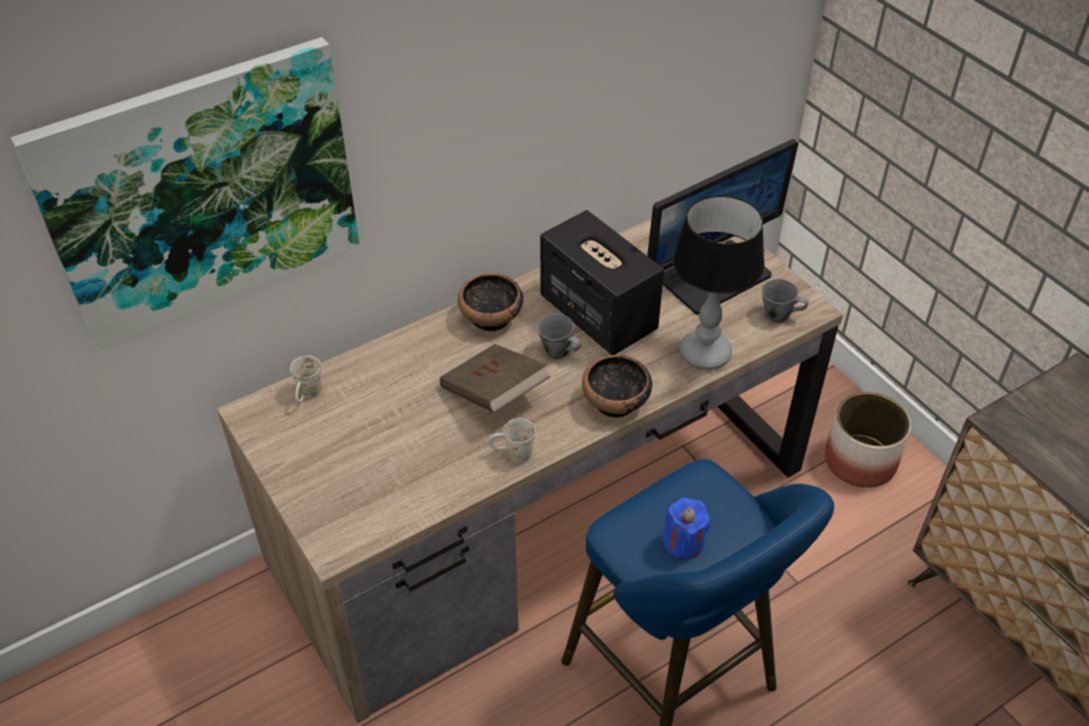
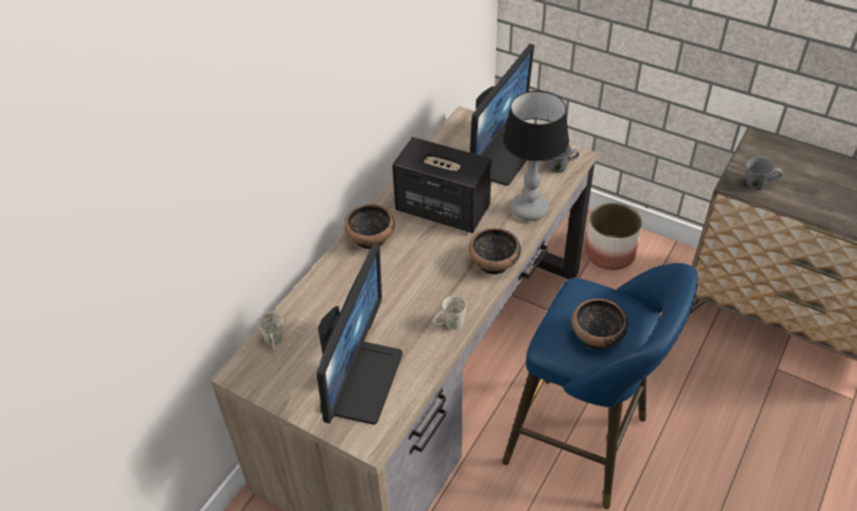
camera: 25 degrees left, 0 degrees up
(202, 192) = (182, 208): picture -> none
(370, 475) = (360, 380): none -> monitor
(494, 394) = (409, 289): brown book -> none
(558, 351) = (433, 244): grey mug -> grey mug (757, 184)
(683, 542) = (597, 336): blue candle -> bowl

